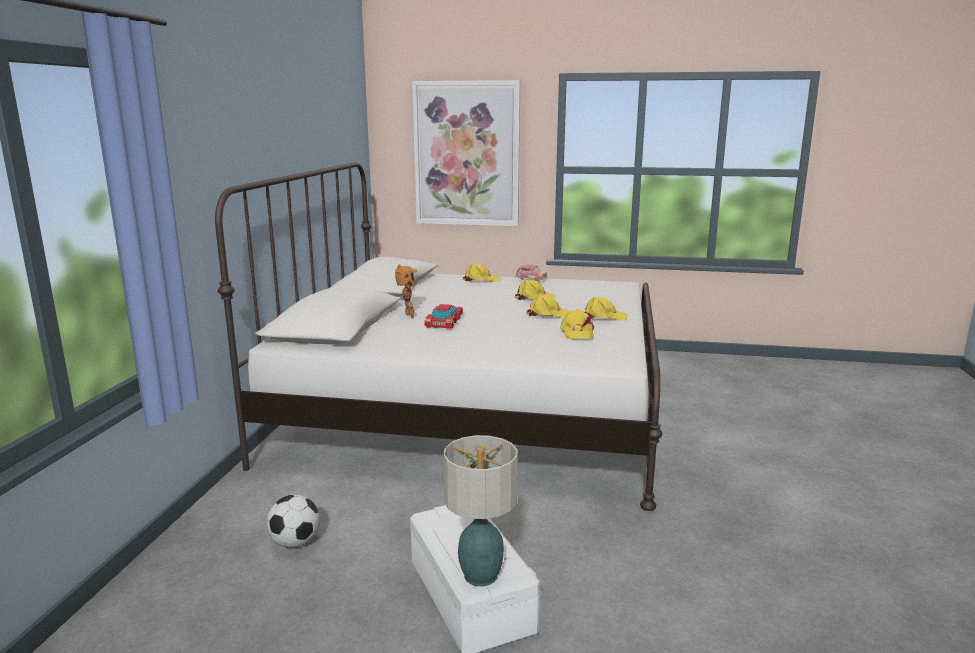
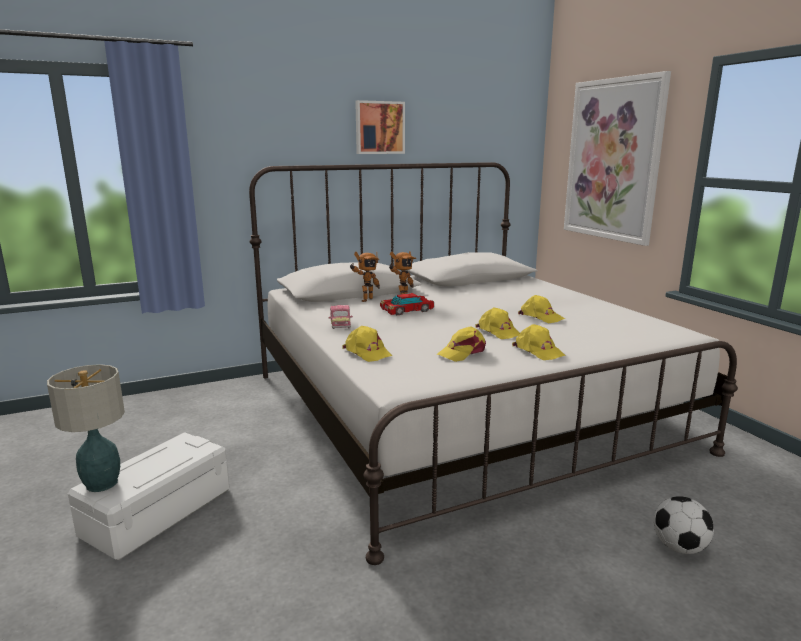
camera: 55 degrees right, 0 degrees up
(285, 130) = (379, 127): none -> picture
(295, 543) = (188, 425): football -> football (679, 547)
(382, 326) = (365, 299): none -> toy robot
(480, 280) = (551, 292): yellow cap -> yellow cap (367, 352)
(531, 279) = (599, 303): toy car -> toy car (340, 324)

